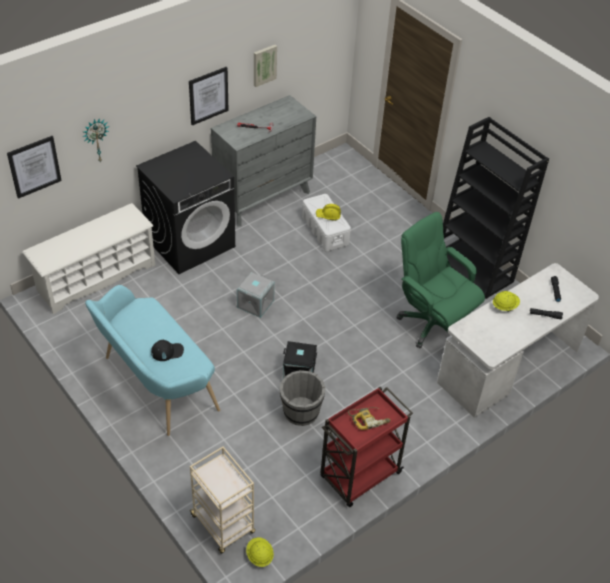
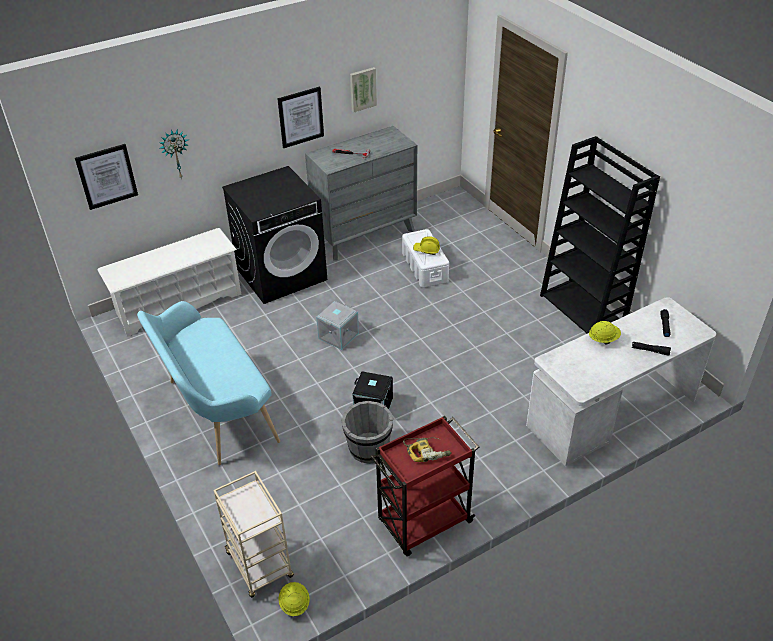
camera: 10 degrees right, 5 degrees down
(167, 351) = (222, 371): black cap -> none
(432, 323) = (528, 364): green office chair -> none

